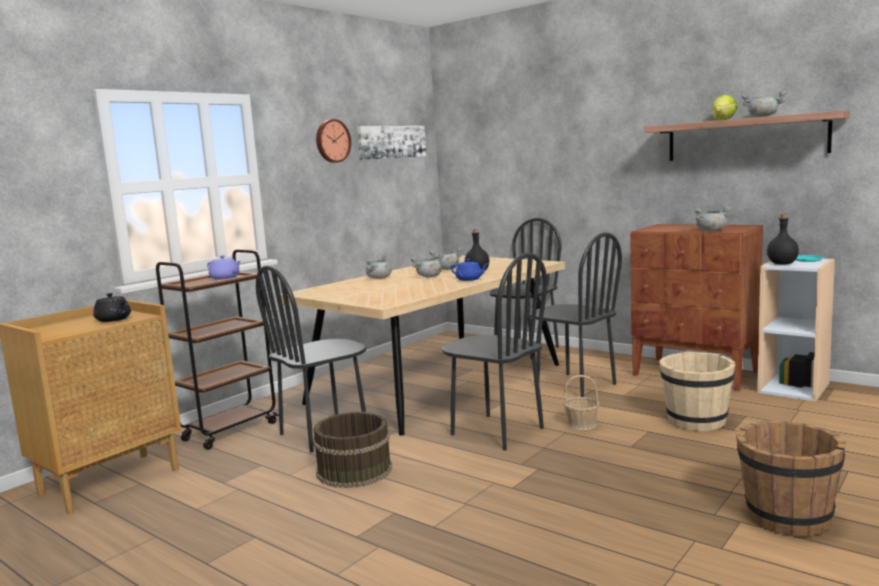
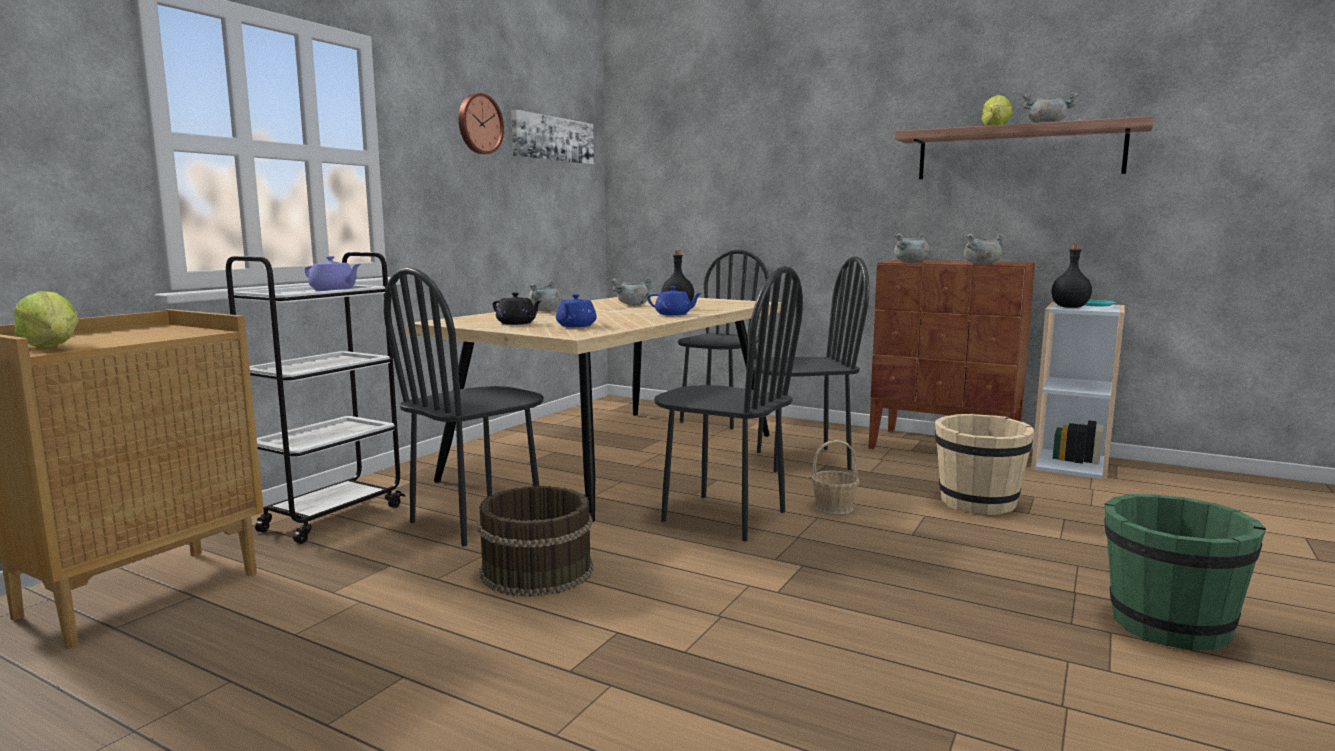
camera: 10 degrees left, 0 degrees up
(54, 333) = (53, 347): none -> lettuce
(113, 319) = (158, 334): black teapot -> black teapot (517, 323)
(230, 431) = (331, 517): brown cart -> white cart
(390, 294) = (575, 326): none -> blue teapot
(429, 277) = (615, 311): grey cooking pot -> grey cooking pot (911, 262)
(575, 386) = (802, 460): black chair -> black chair turned 45 degrees counterclockwise
(786, 518) = (1167, 625): brown bucket -> green bucket

